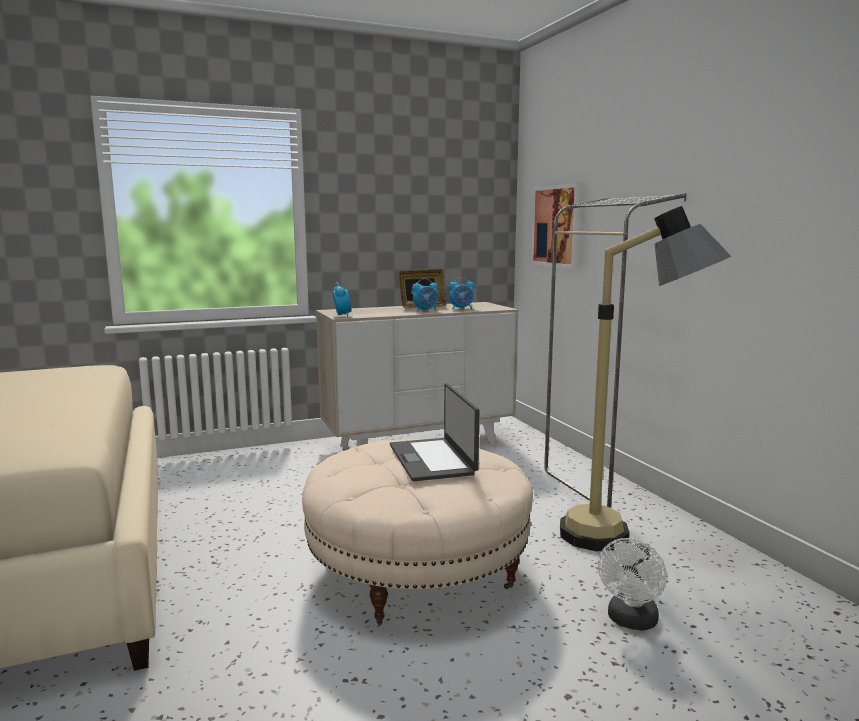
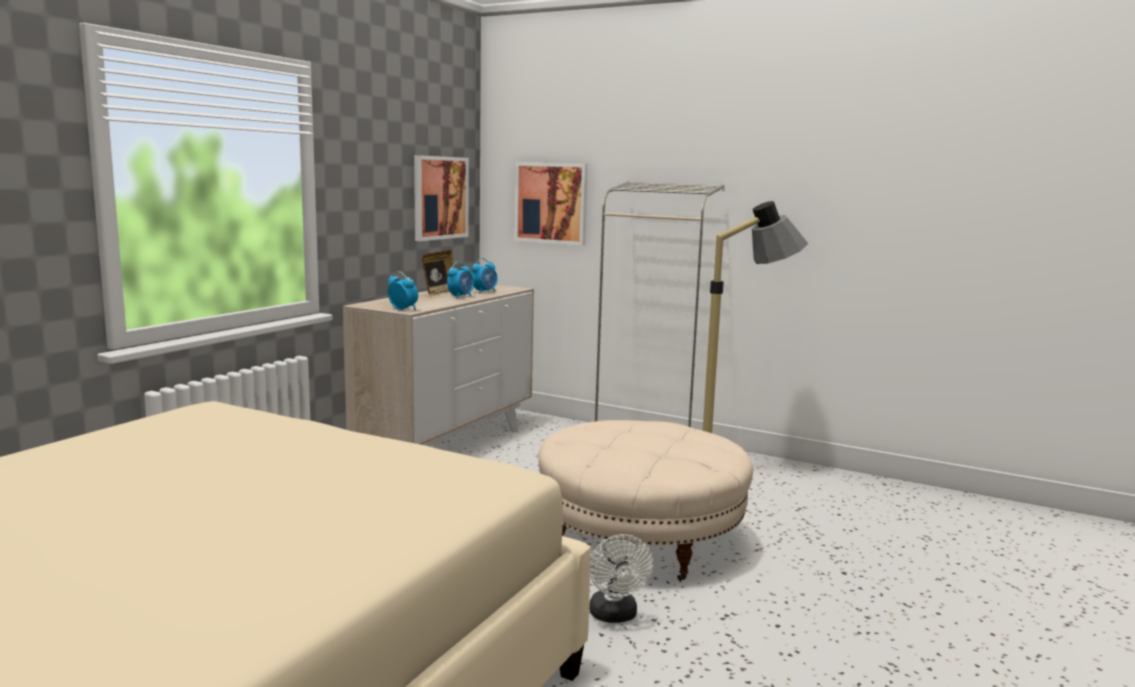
camera: 40 degrees left, 0 degrees up
(433, 459) = (650, 433): laptop -> none
(458, 223) = (440, 198): none -> picture
(631, 621) = (808, 523): white fan -> white fan (615, 616)

